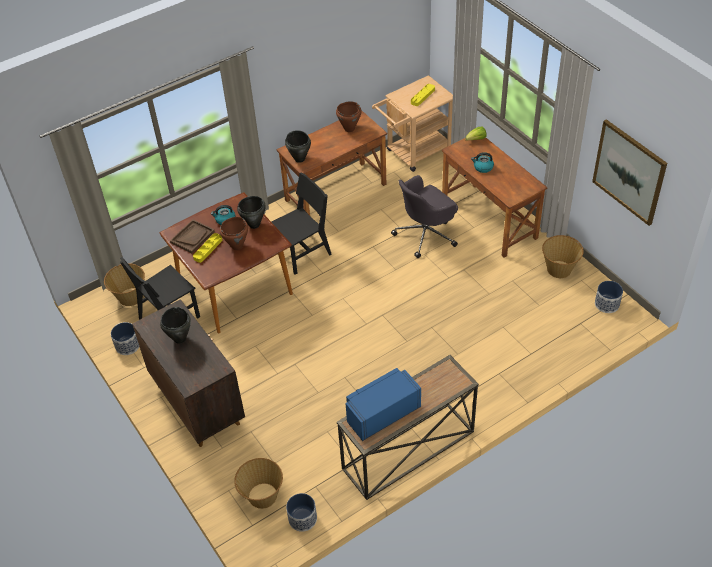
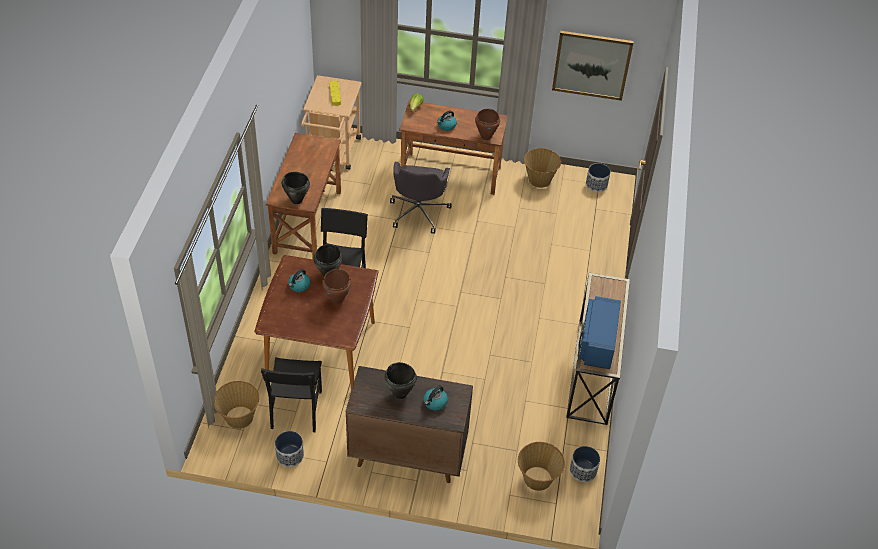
camera: 50 degrees left, 0 degrees up
(192, 237) = (290, 316): brown tray -> none
(193, 363) = (435, 403): none -> kettle
(208, 249) = (316, 317): yellow tray -> none
(349, 129) = (306, 153): brown cooking pot -> brown cooking pot (485, 137)

